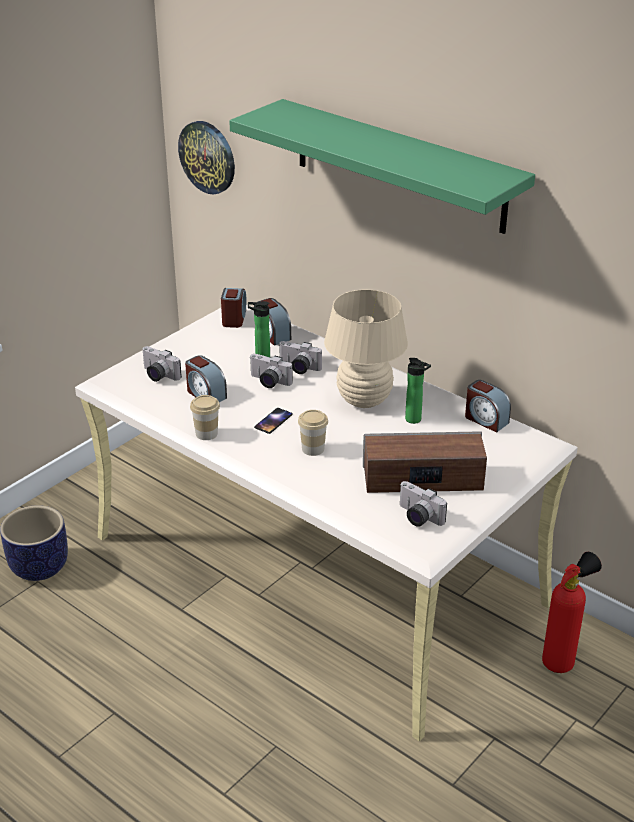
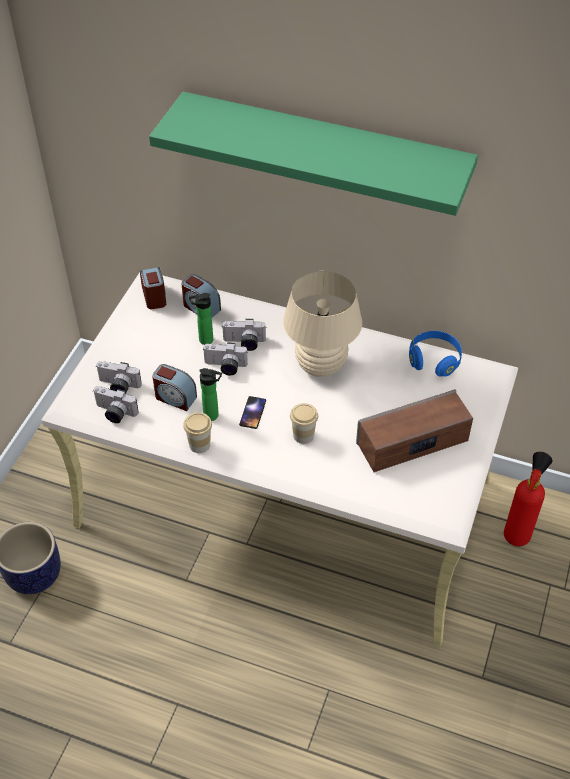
camera: 20 degrees left, 15 degrees up
(208, 157) = (93, 145): wall clock -> none
(415, 420) = (375, 377): bottle -> bottle (213, 416)
(417, 517) = (427, 487): camera -> camera (114, 413)
(485, 420) = (434, 360): alarm clock -> blue headphones

